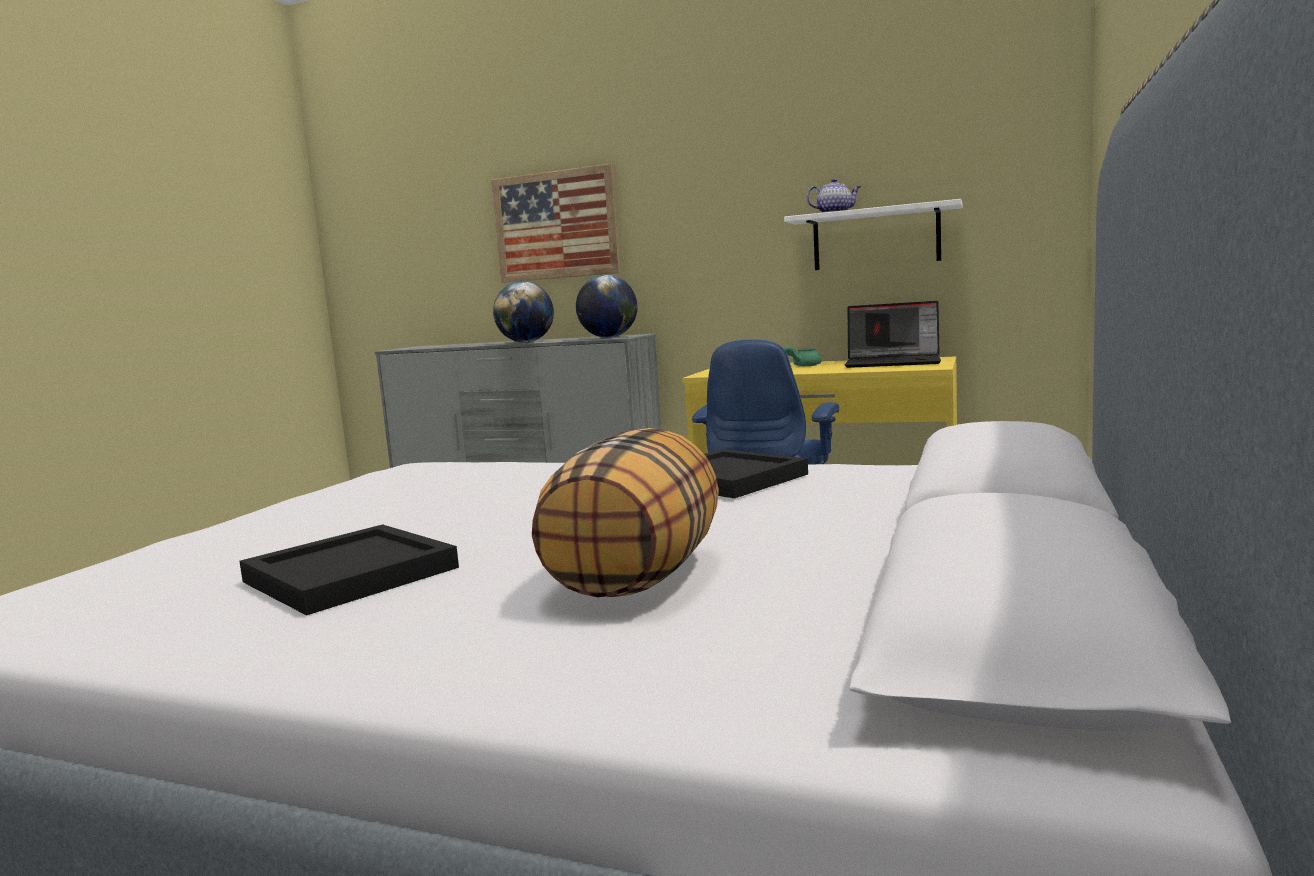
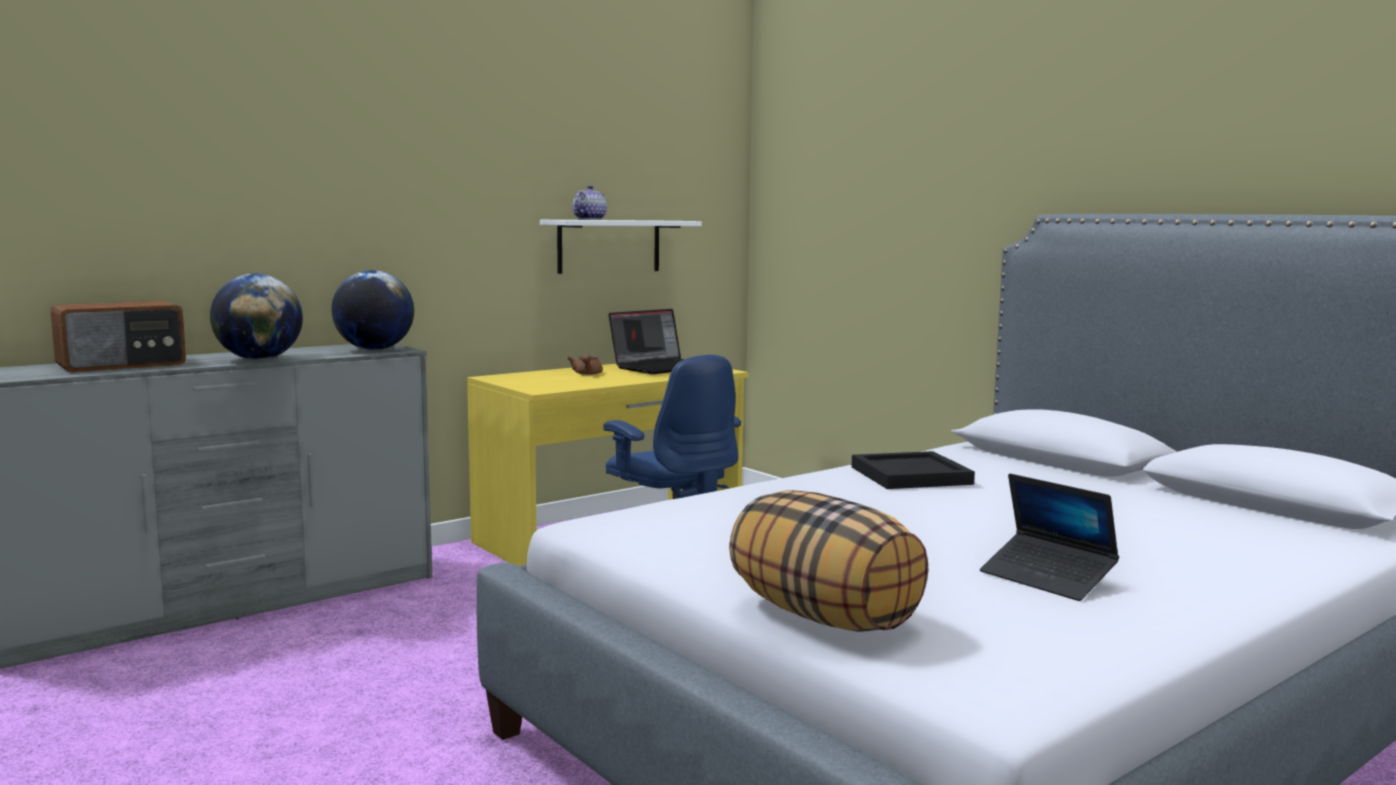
camera: 60 degrees left, 0 degrees up
(349, 576) = (1047, 578): black tray -> laptop
(469, 344) = (122, 364): none -> radio
(555, 225) = (243, 192): picture -> none
(638, 577) = (1135, 529): pillow -> pillow (825, 616)
(803, 366) = (587, 374): green teapot -> brown teapot

